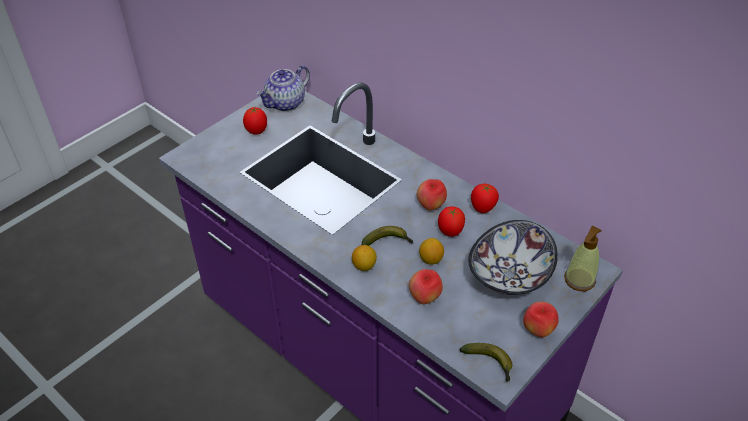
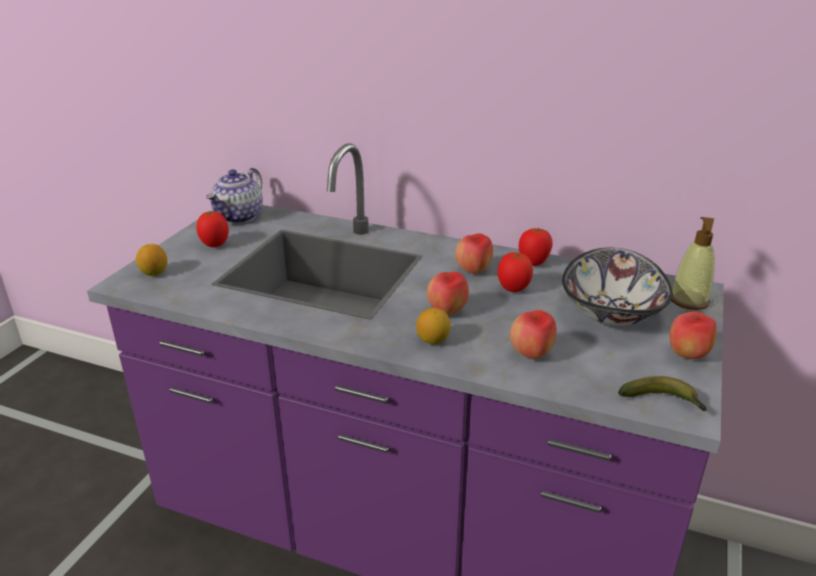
camera: 20 degrees left, 15 degrees down
(388, 242) = (447, 312): banana -> apple
(430, 259) = (510, 317): lemon -> lemon (154, 273)

